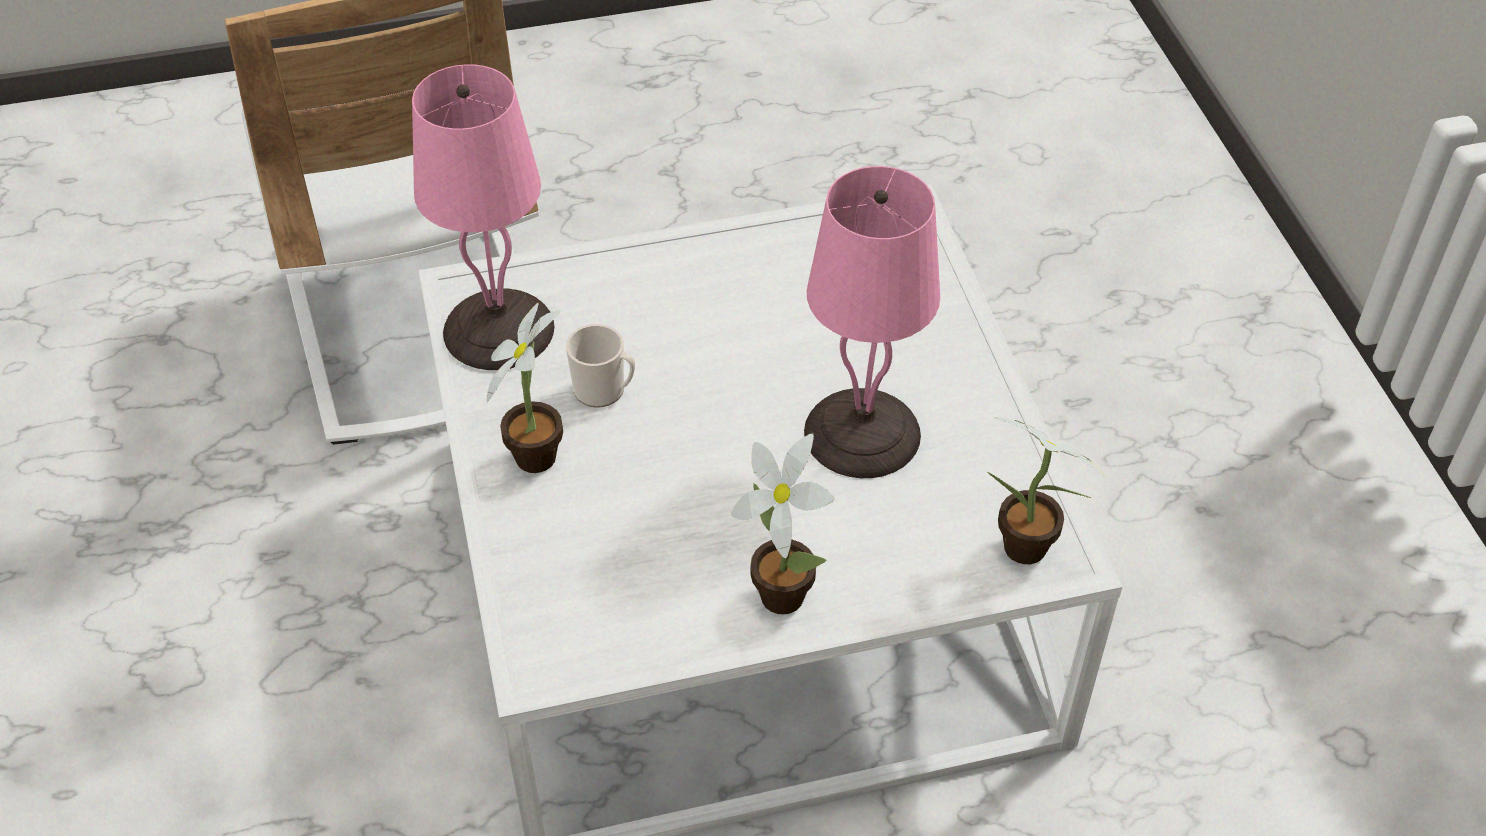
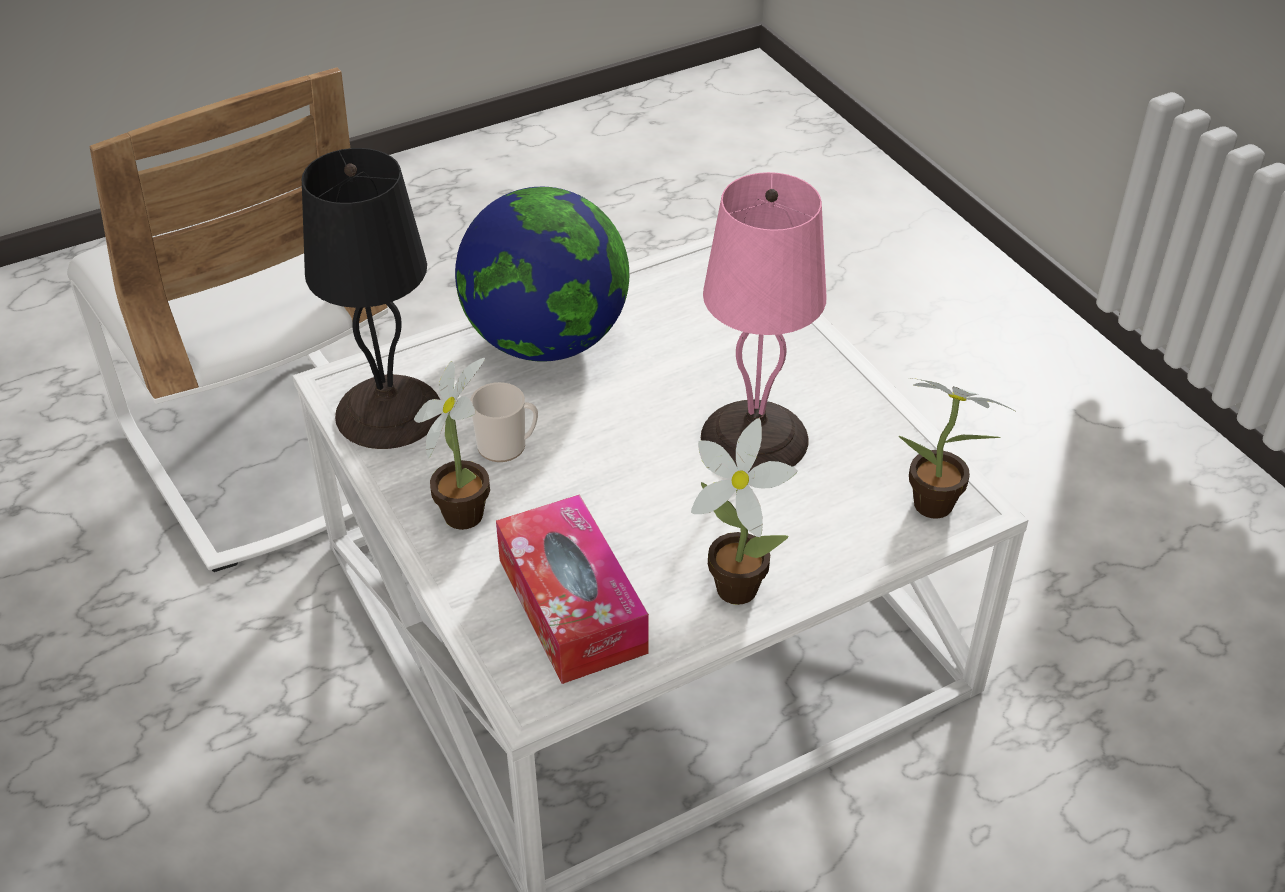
camera: 15 degrees left, 5 degrees down
(501, 330) = (391, 412): pink table lamp -> black table lamp
(609, 578) = (571, 605): none -> tissue box
(684, 280) = (546, 341): none -> globe

